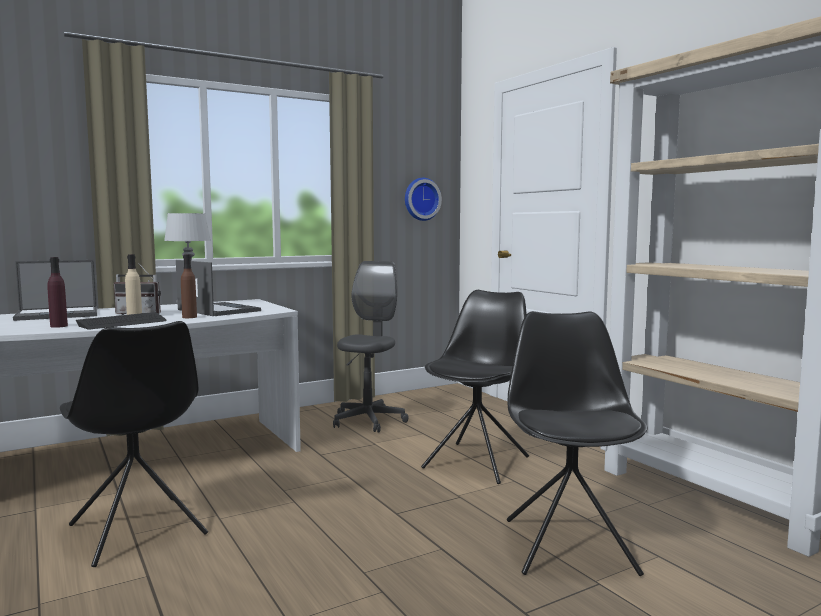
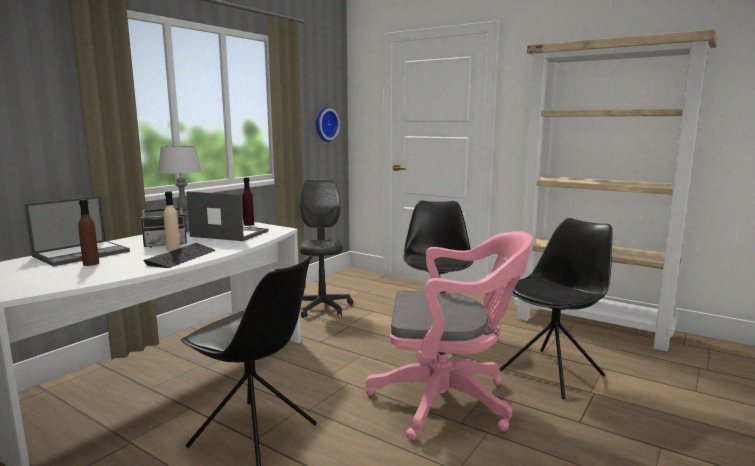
camera: 25 degrees left, 5 degrees up
(59, 326) = (126, 267): purple bottle -> purple bottle (248, 224)
(189, 317) = (224, 244): brown bottle -> brown bottle (91, 263)
(382, 546) = (449, 401): none -> pink office chair
(569, 545) = (553, 372): black chair -> black chair turned 75 degrees clockwise

